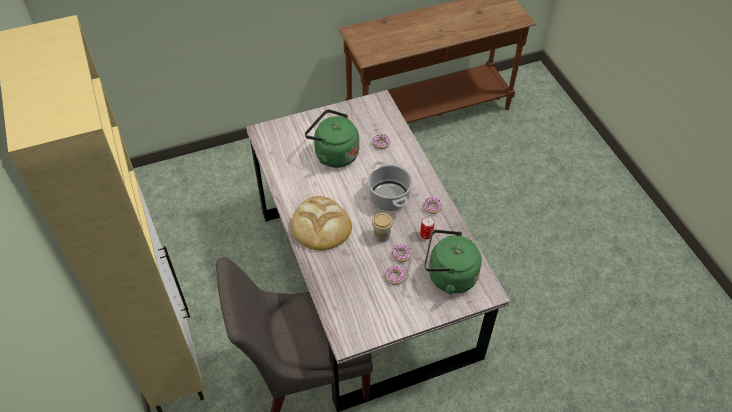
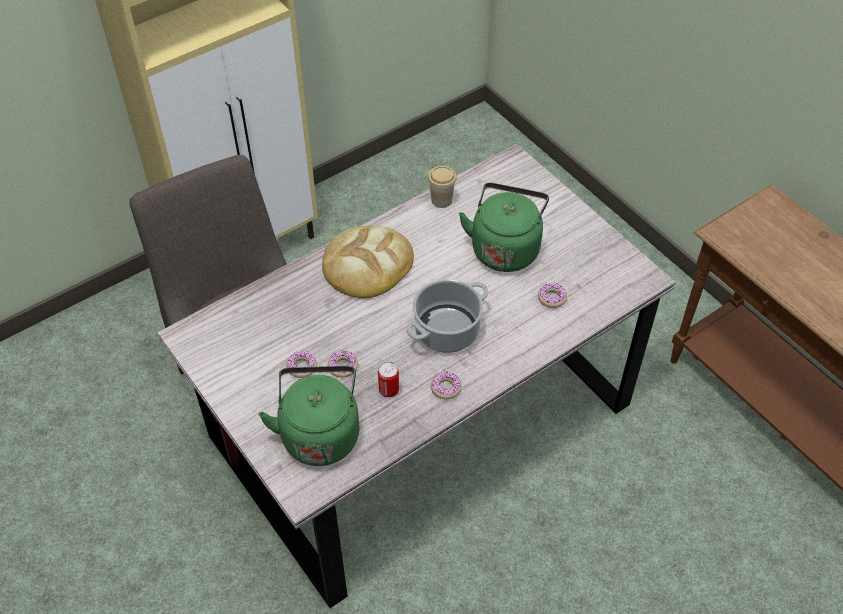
camera: 75 degrees right, 0 degrees up
(381, 236) = (370, 336): cup -> cup (441, 200)

